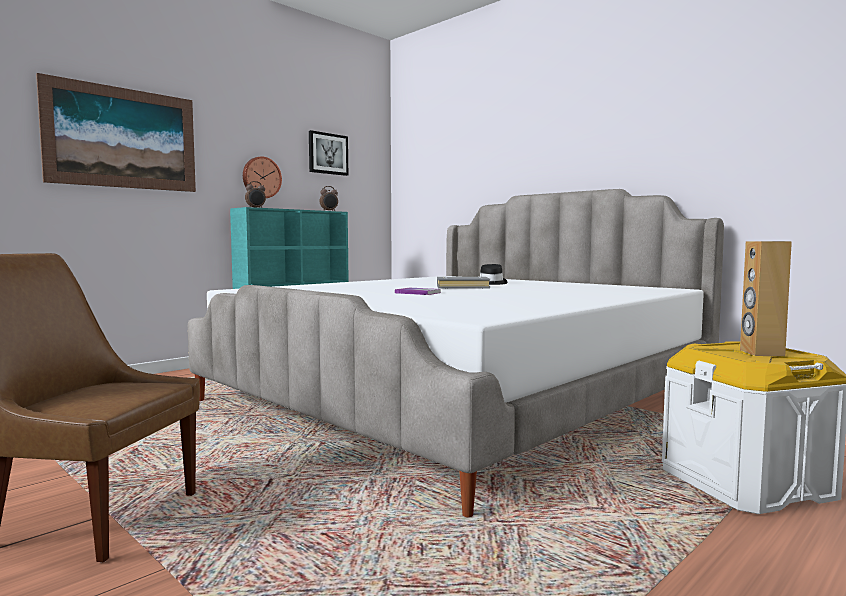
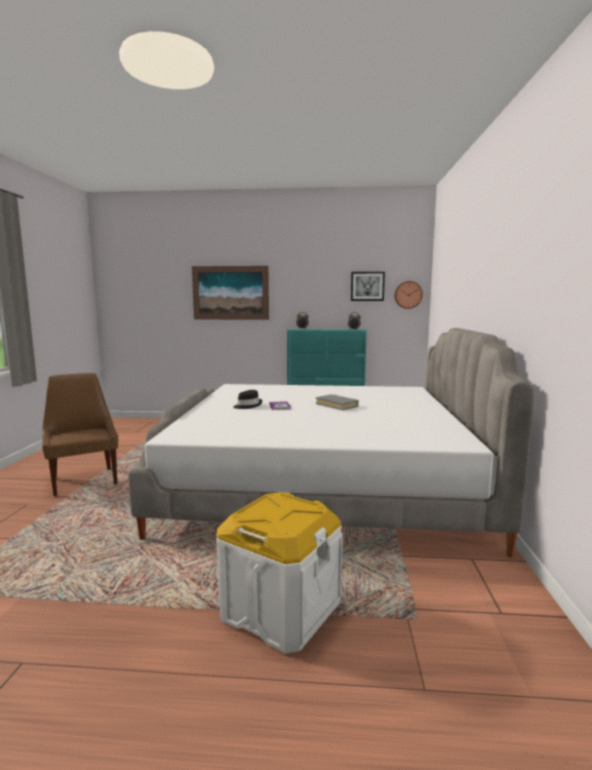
camera: 50 degrees right, 5 degrees up
(261, 177) = (313, 308): wall clock -> wall clock (408, 295)
(491, 283) = (383, 404): black hat -> black hat (247, 406)
(761, 353) = (273, 515): brown speaker -> none

